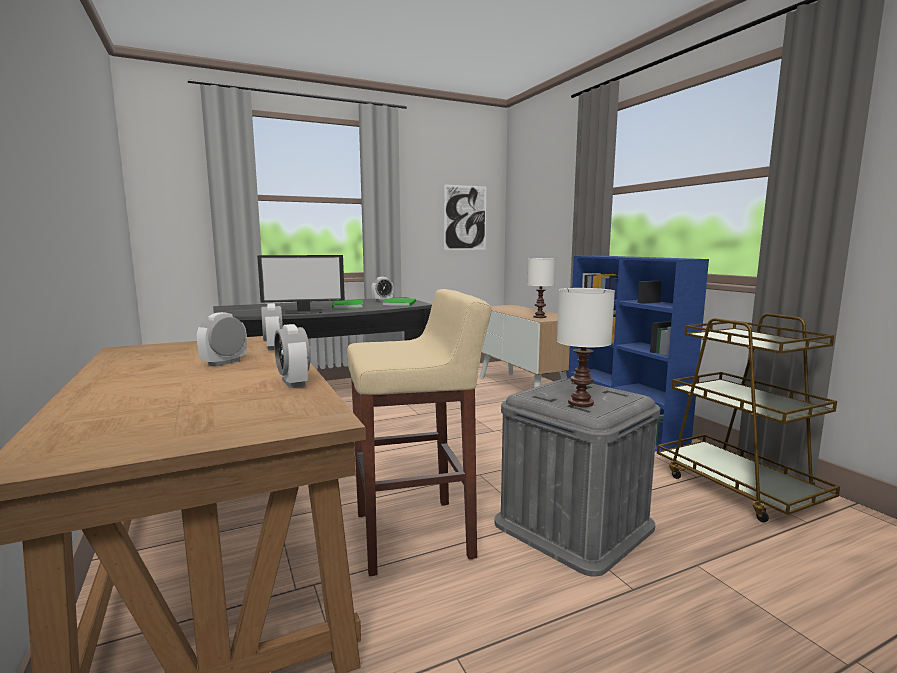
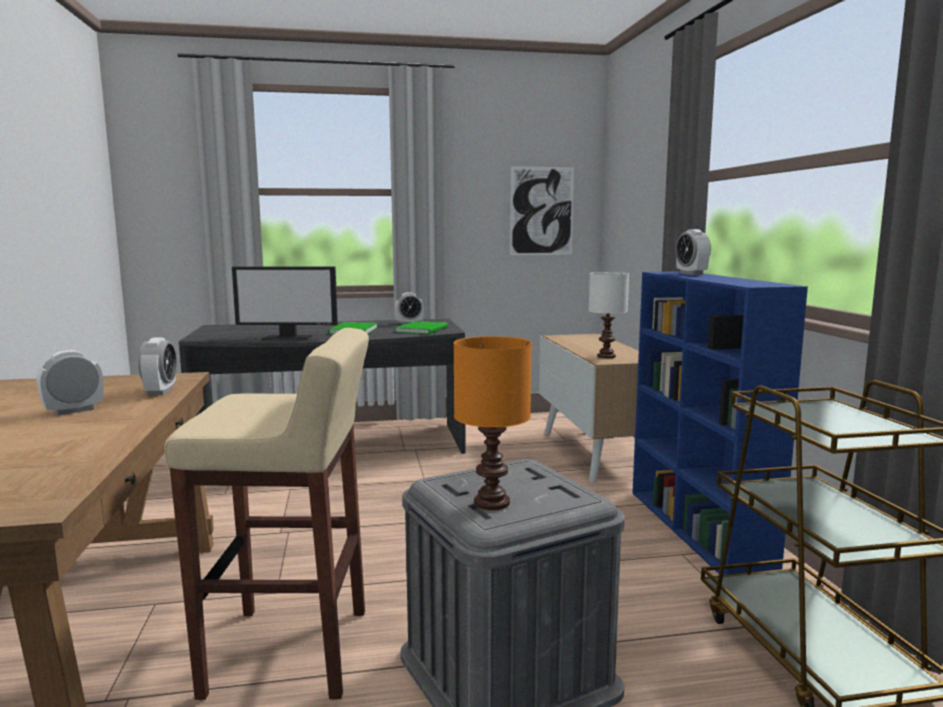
camera: 15 degrees right, 0 degrees up
(293, 383) = (94, 447): alarm clock -> alarm clock (691, 274)
(580, 402) = (492, 502): white table lamp -> orange table lamp

